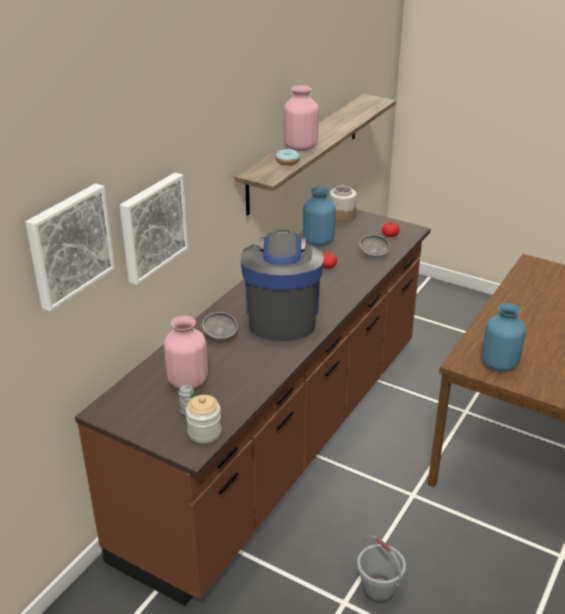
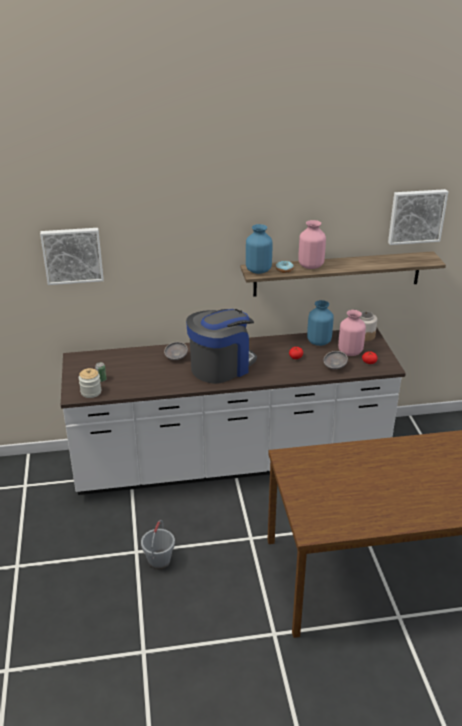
camera: 50 degrees right, 0 degrees up
(151, 226) = (147, 269): picture -> picture (416, 216)
(188, 382) = (124, 368): pink vase -> pink vase (350, 352)
(282, 443) = (231, 462): brown counter -> white counter
(499, 365) = (302, 472): blue vase -> blue vase (258, 270)

